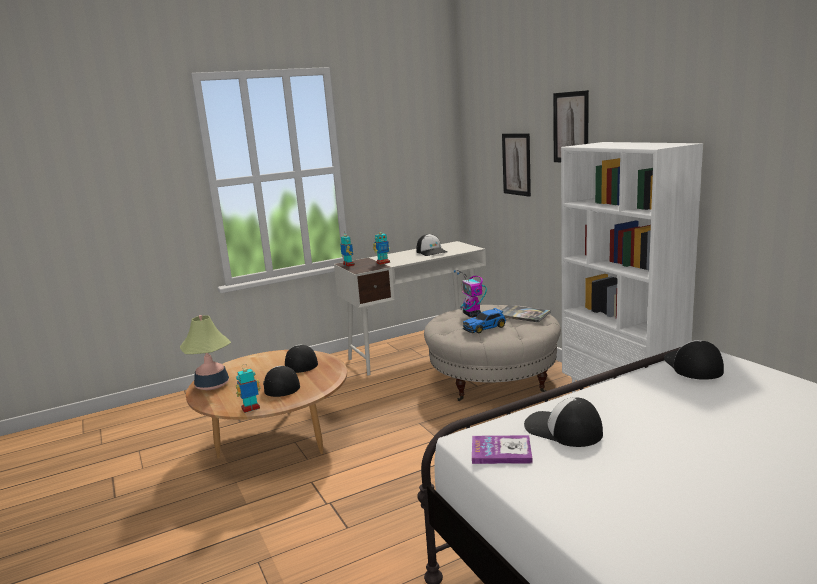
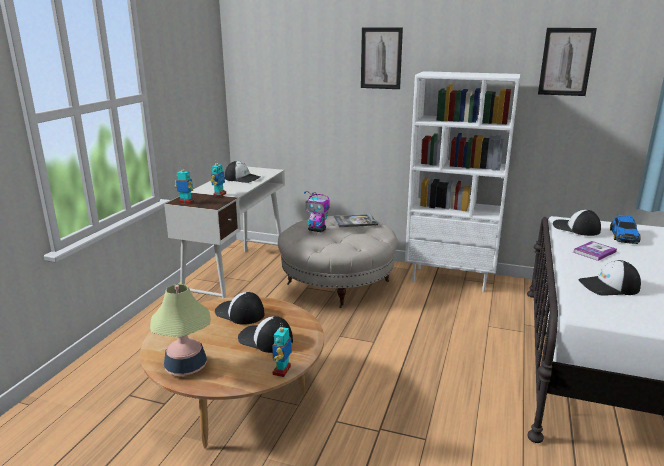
camera: 45 degrees left, 5 degrees up
(485, 327) = (348, 238): toy car -> toy car (624, 236)
(501, 451) = (615, 312): book -> book (594, 252)
(516, 164) = (310, 90): picture -> picture (566, 62)

